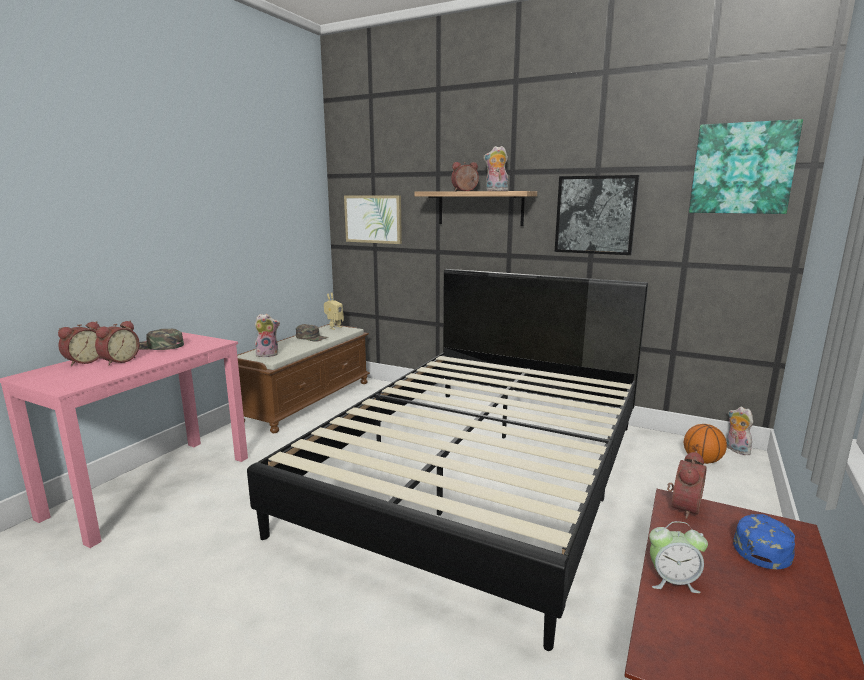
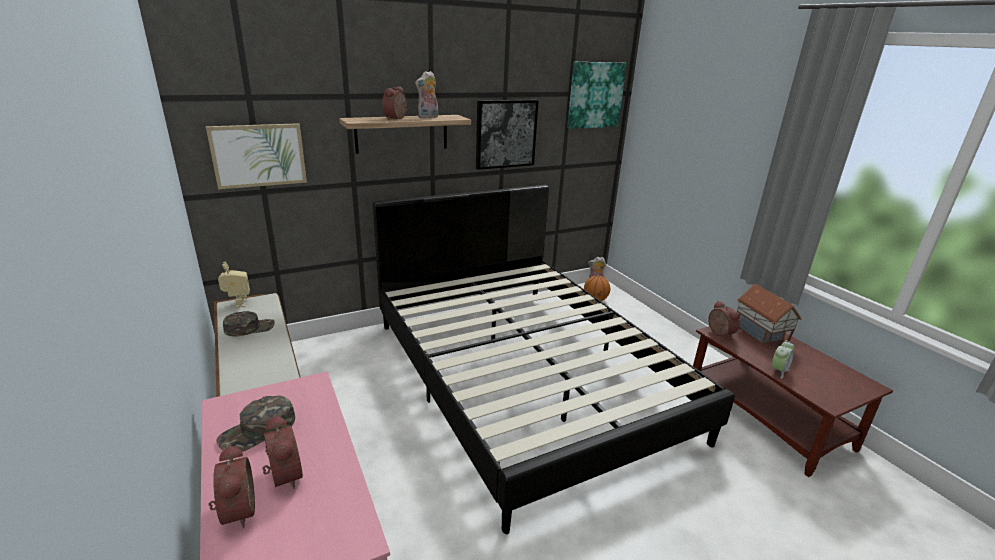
camera: 55 degrees left, 10 degrees up
(268, 354) = (259, 372): plush toy -> none
(761, 544) = (760, 334): blue cap -> toy house

